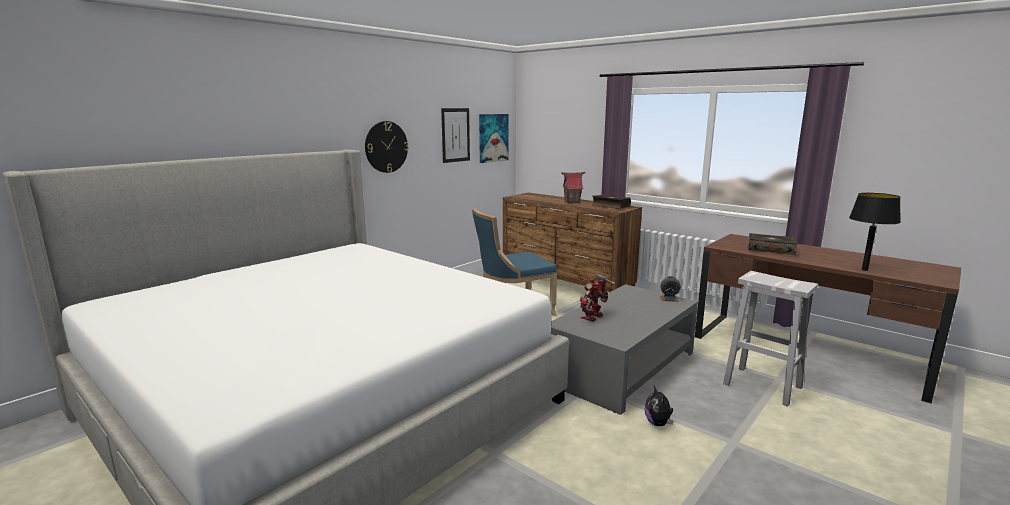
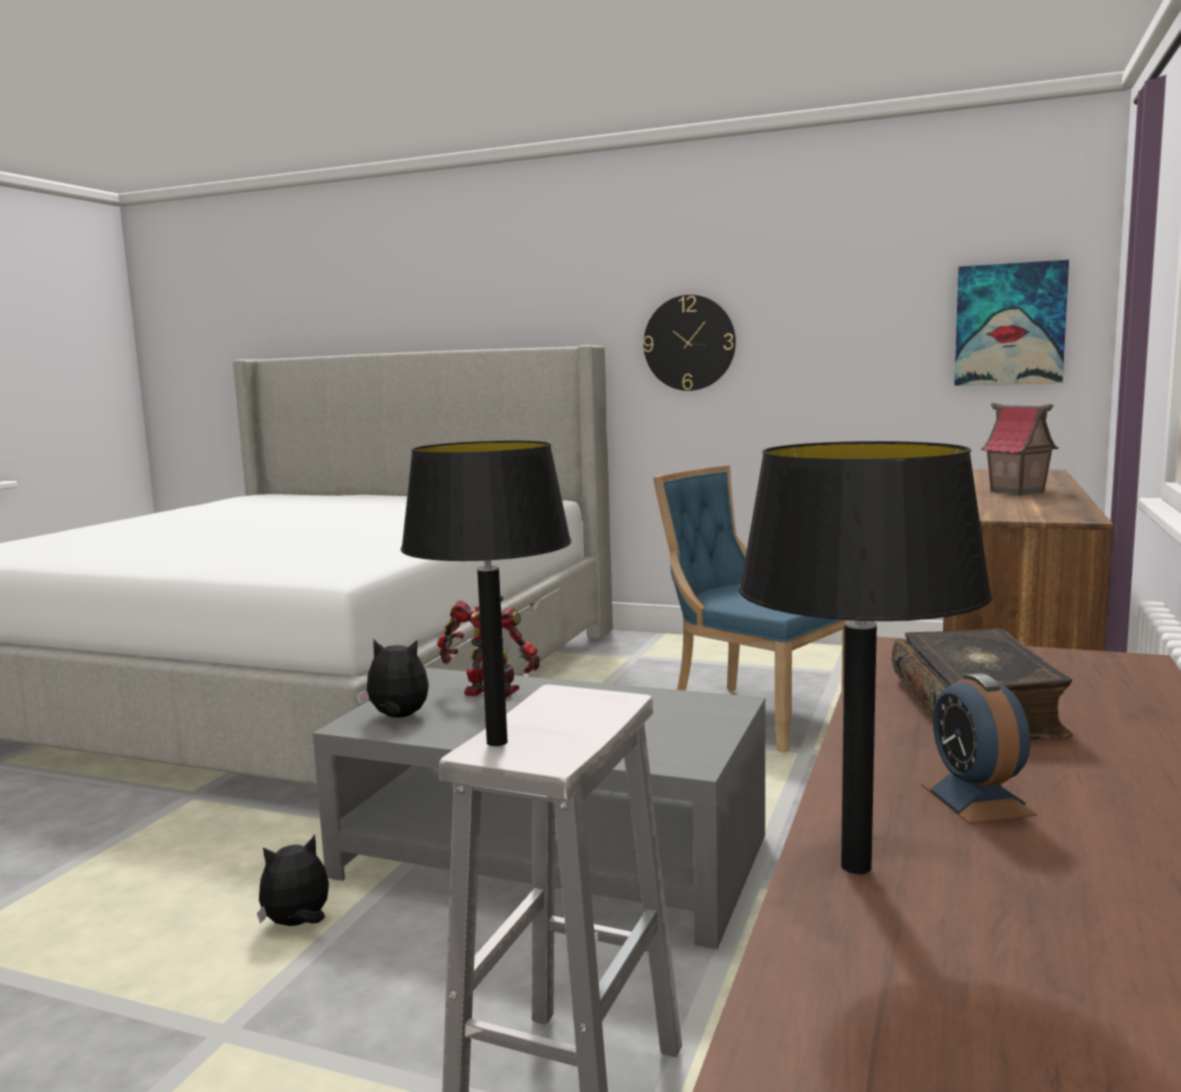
camera: 70 degrees right, 5 degrees down
(455, 135) = (874, 319): picture -> none
(610, 206) = (1035, 509): book -> none
(615, 335) = (398, 717): none -> plush toy
(669, 298) = (695, 747): alarm clock -> alarm clock (977, 800)
(793, 286) = (497, 742): none -> black table lamp

